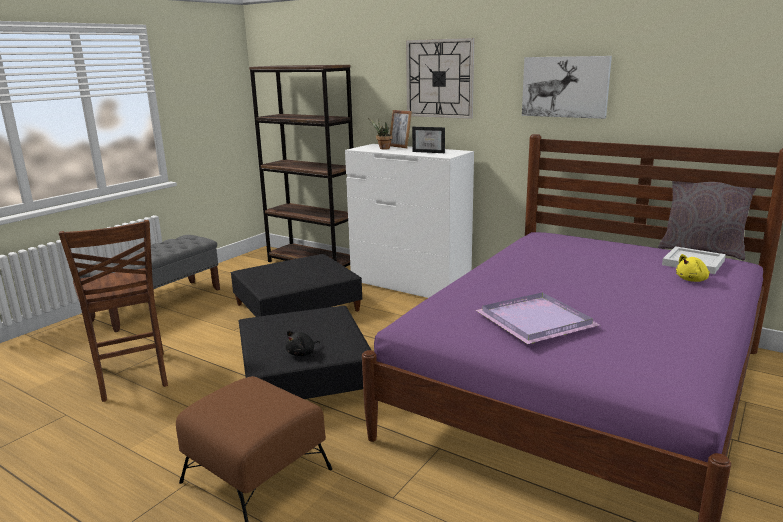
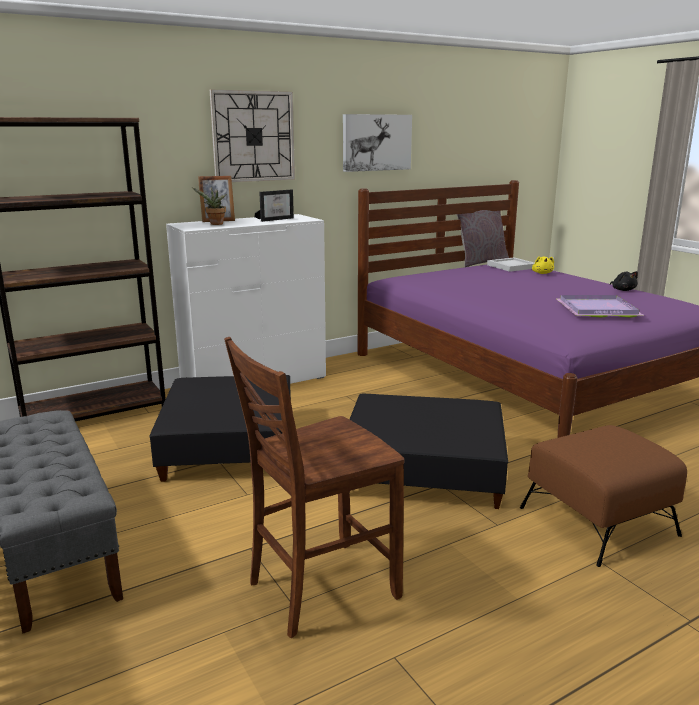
camera: 65 degrees left, 0 degrees up
(131, 377) = (319, 588): brown chair -> brown chair turned 150 degrees clockwise
(302, 353) = (467, 427): black plush toy -> black plush toy (623, 290)

